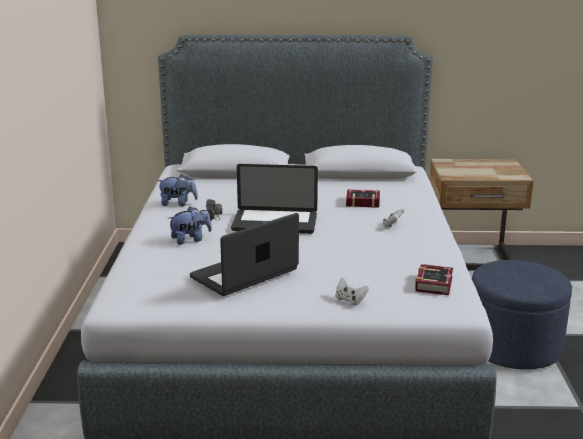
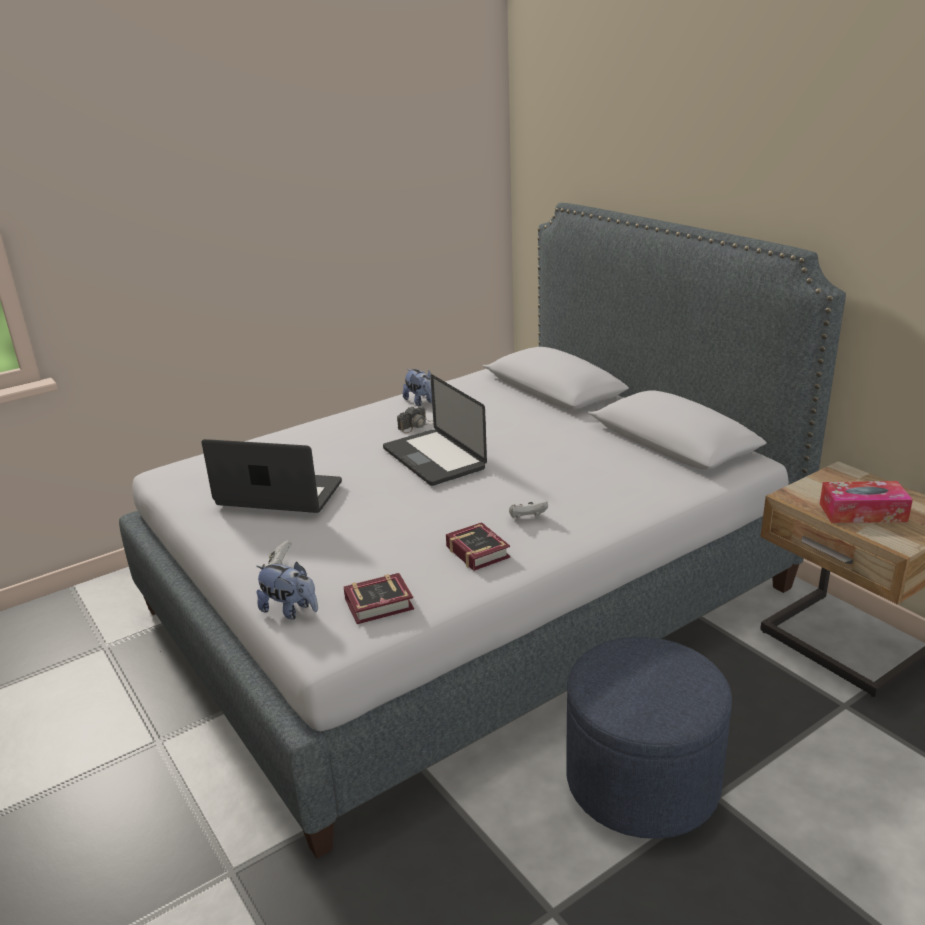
camera: 55 degrees right, 5 degrees up
(190, 240) = (338, 442): plush toy -> plush toy (290, 610)
(361, 202) = (573, 476): book -> book (477, 550)
(485, 172) = (862, 512): none -> tissue box

